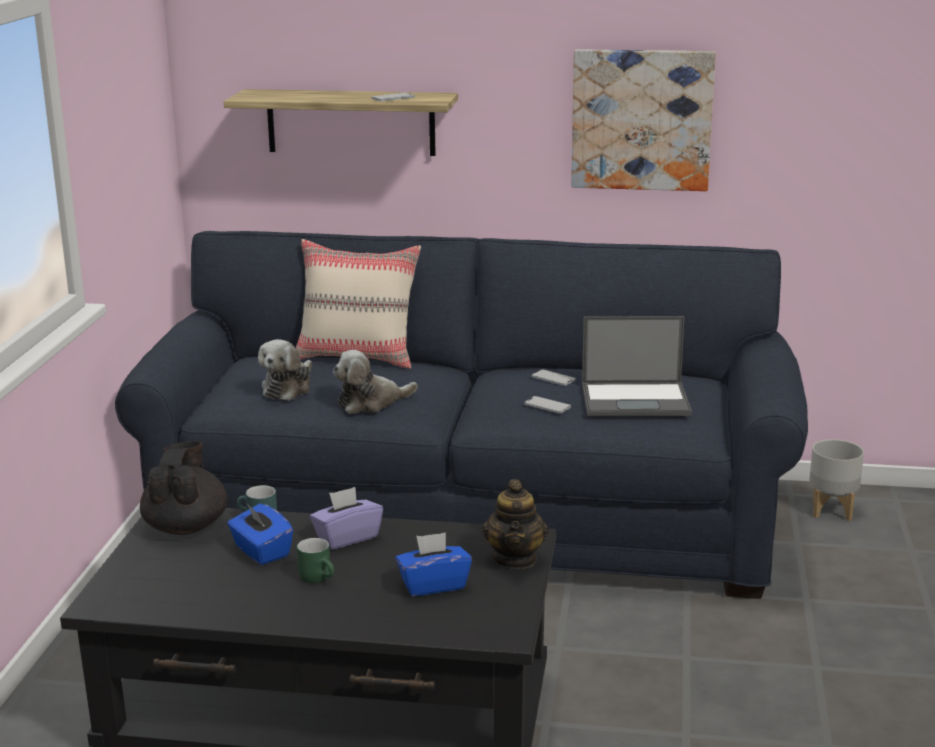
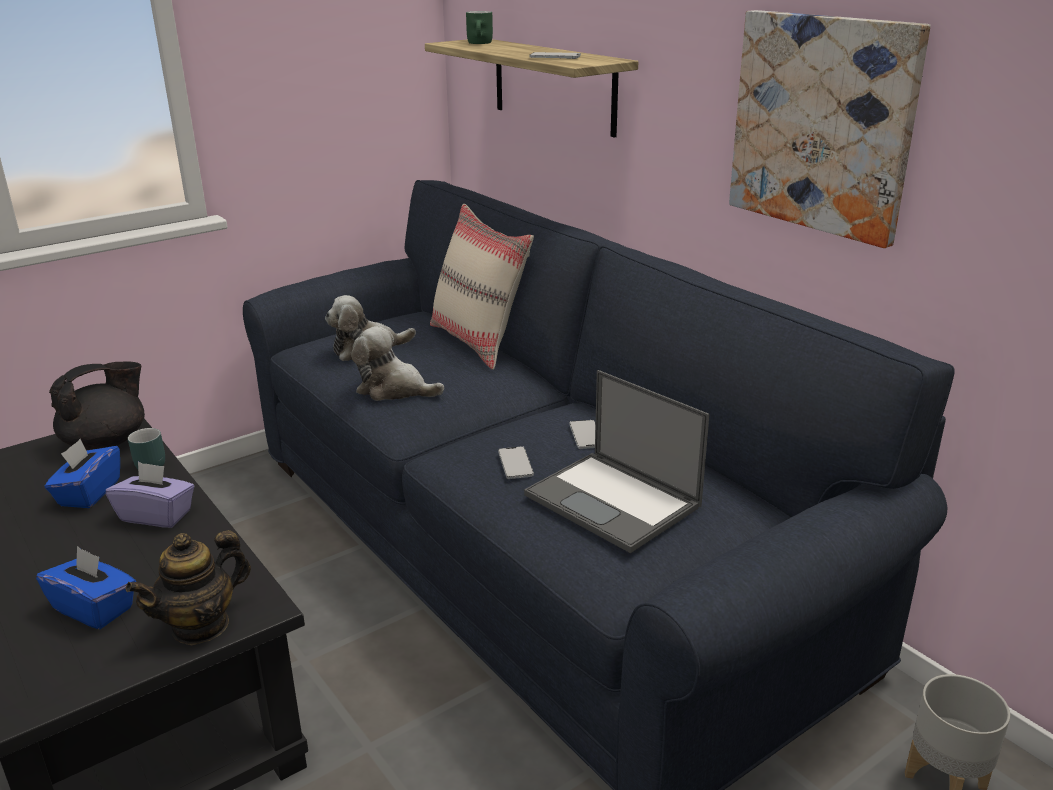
camera: 45 degrees right, 5 degrees up
(320, 577) = (60, 543): green mug -> green mug (481, 43)

